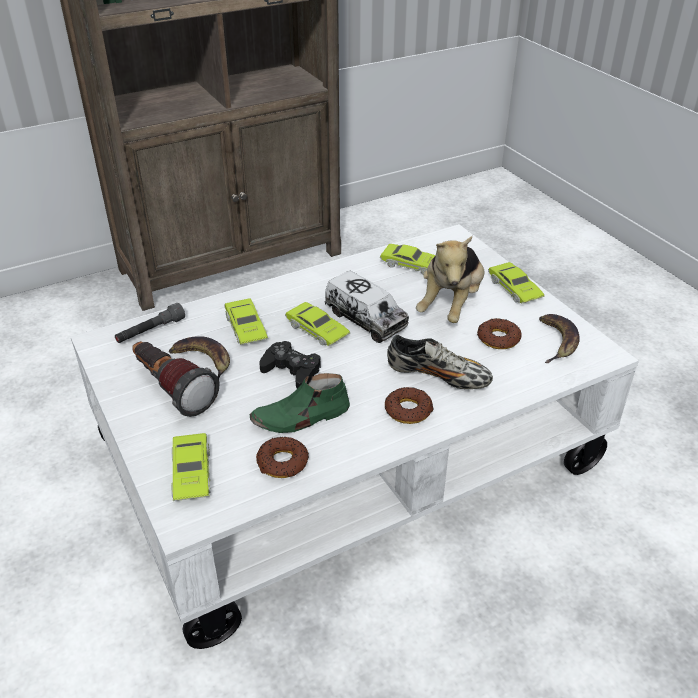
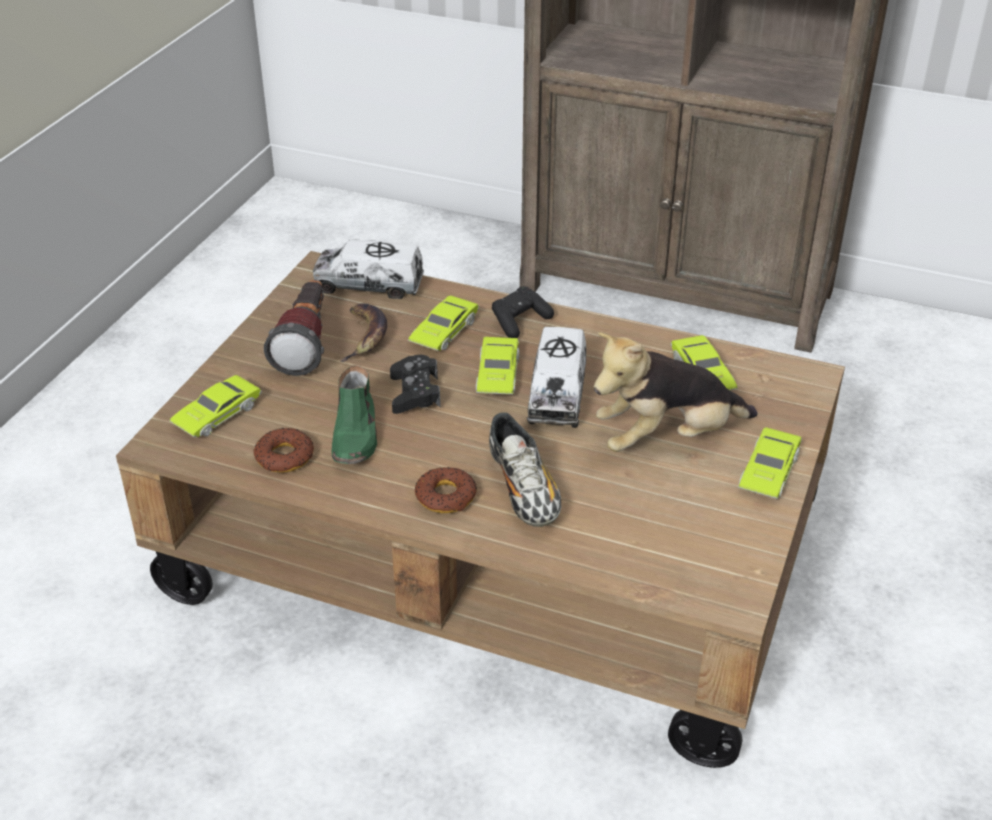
camera: 50 degrees right, 0 degrees up
(150, 331) = (369, 284): grey flashlight -> toy truck
(279, 296) = (519, 322): none -> black game controller
(301, 417) = (356, 435): green shoe -> green shoe turned 120 degrees counterclockwise
(348, 453) = (497, 549): white coffee table -> brown coffee table
(498, 338) = (650, 503): donut -> none
(557, 341) = (707, 551): banana -> none

